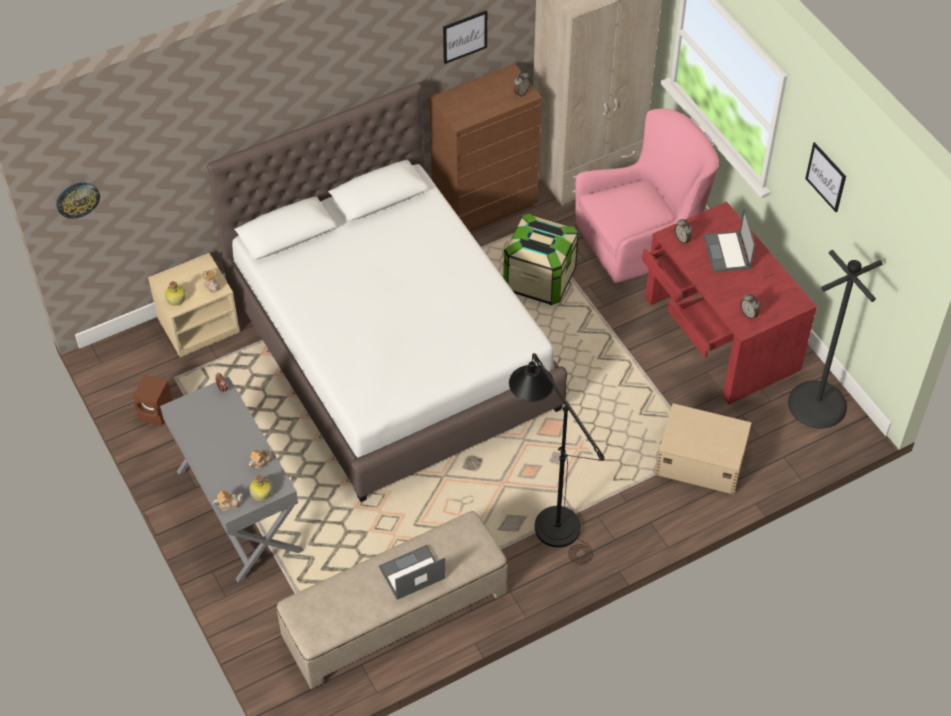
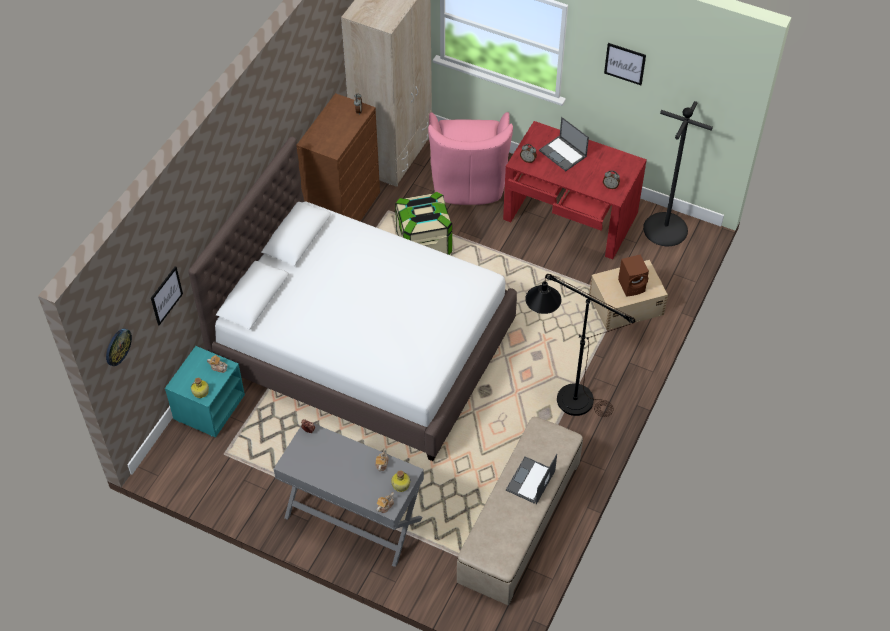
camera: 35 degrees left, 0 degrees up
(157, 413) = (233, 486): brown speaker -> brown speaker (632, 286)
(199, 324) = (209, 406): beige nightstand -> turquoise nightstand
(464, 36) = (307, 86): picture -> picture (166, 295)
(641, 240) = (468, 182): pink armchair -> pink armchair turned 150 degrees clockwise

